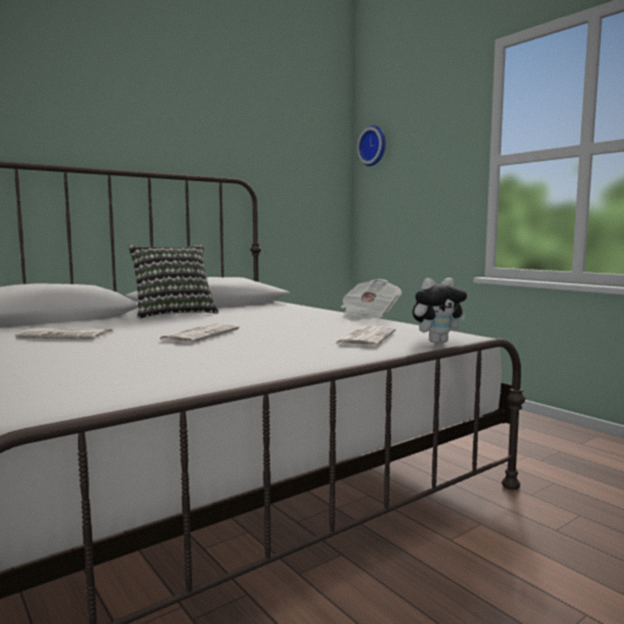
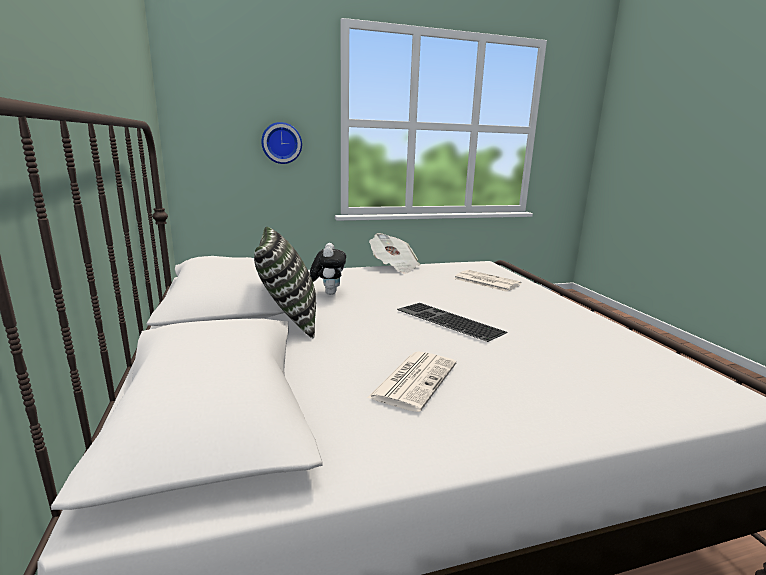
camera: 70 degrees left, 10 degrees up
(200, 335) = (447, 321): newspaper -> keyboard
(374, 146) = (192, 81): wall clock -> wall clock (281, 143)
(437, 342) = (505, 271): plush toy -> plush toy (328, 293)

